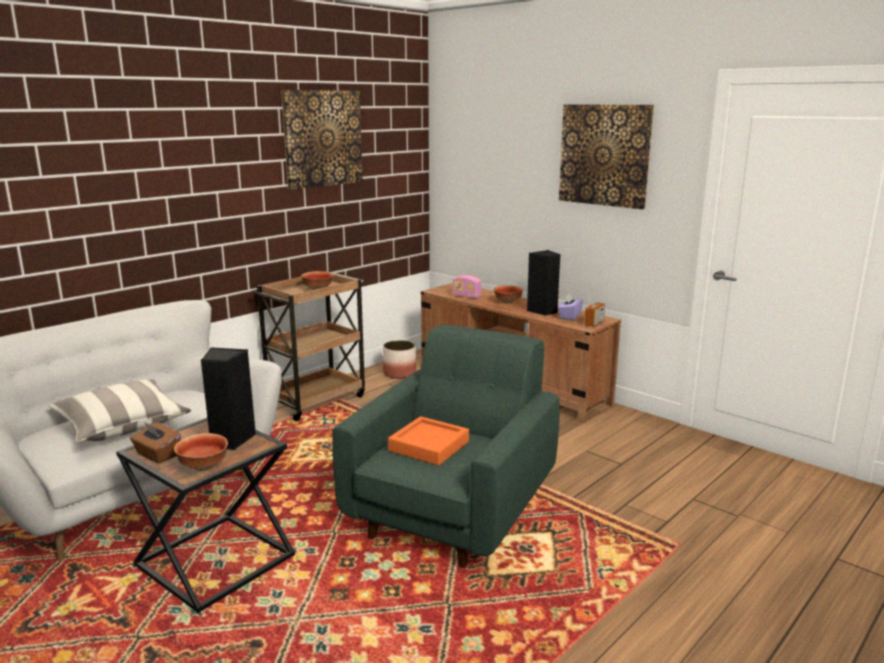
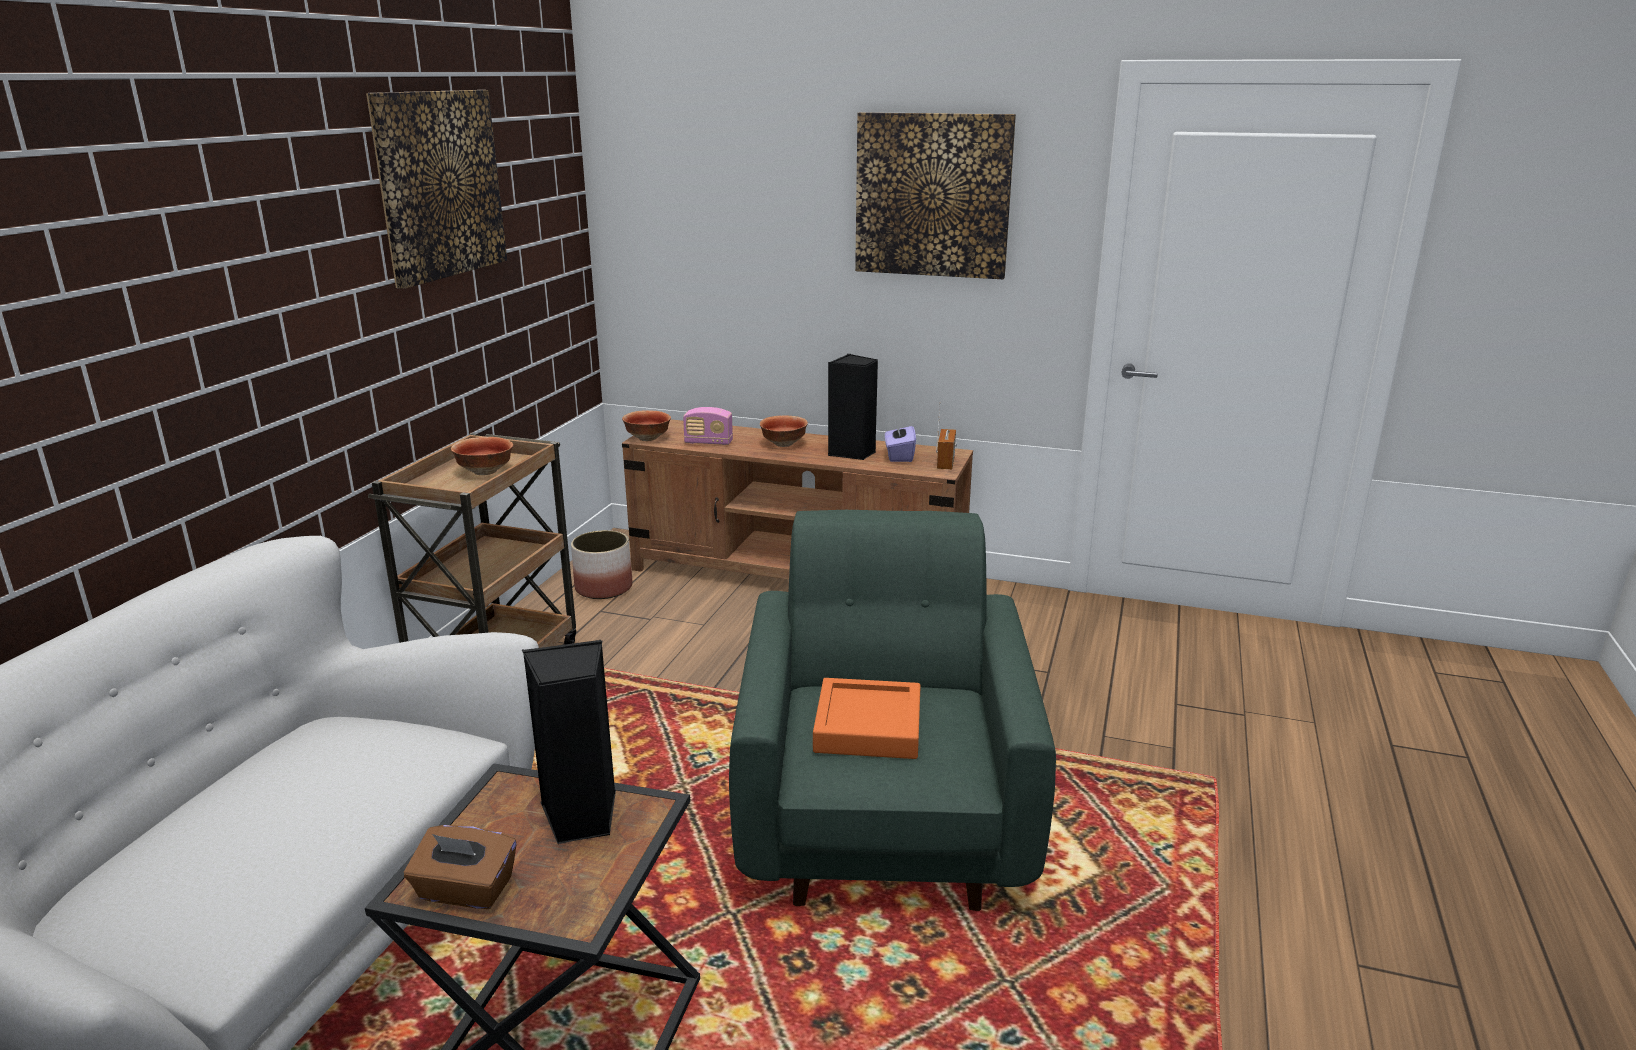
camera: 25 degrees left, 5 degrees up
(122, 426) = (263, 836): pillow -> none
(204, 466) = (587, 888): bowl -> bowl (648, 438)

